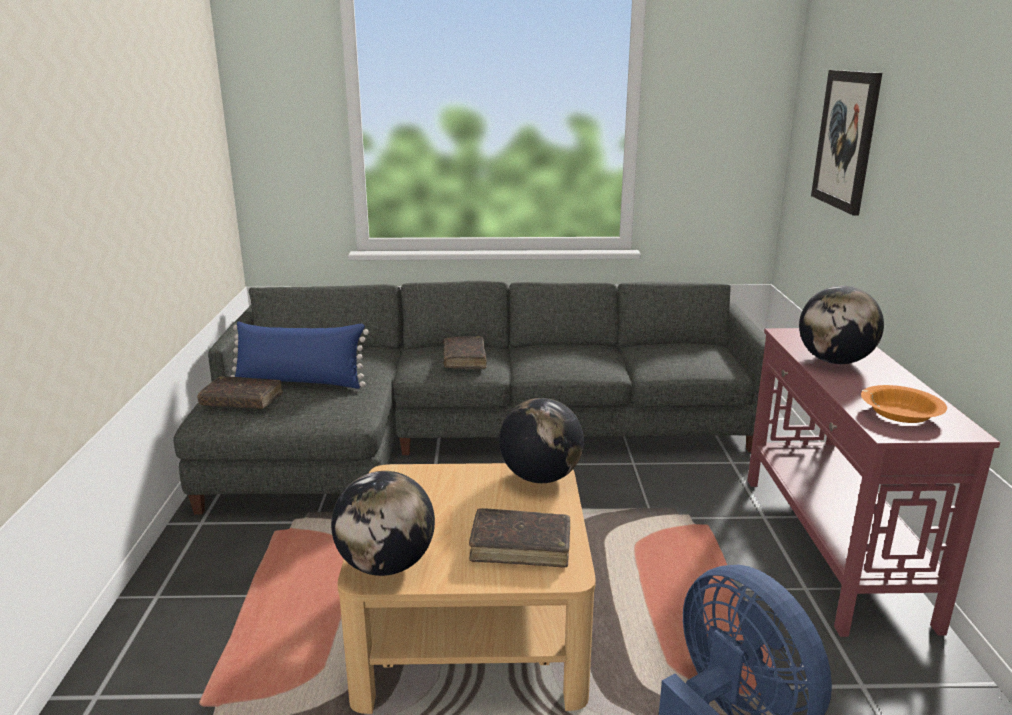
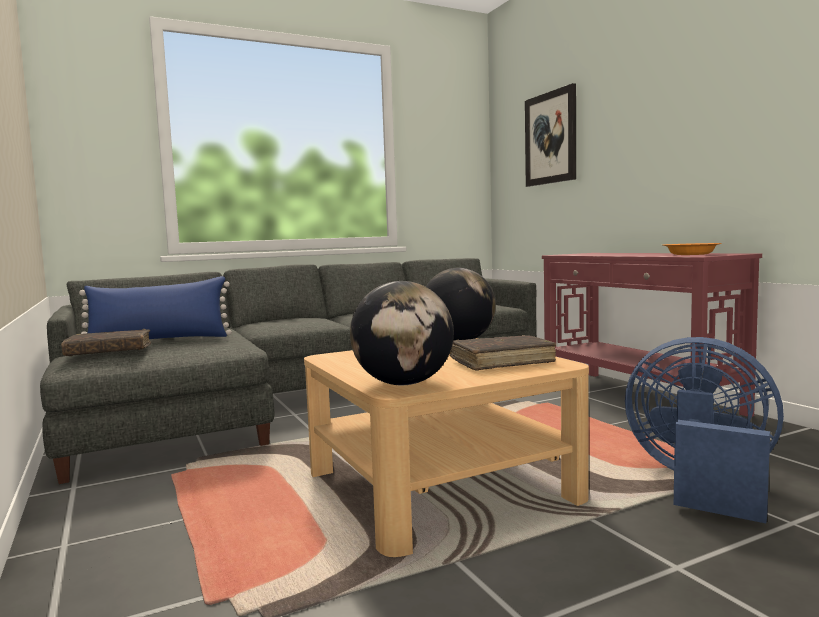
camera: 25 degrees left, 15 degrees down
(464, 359) = (301, 320): brown book -> none
(834, 361) = (611, 254): globe -> none

